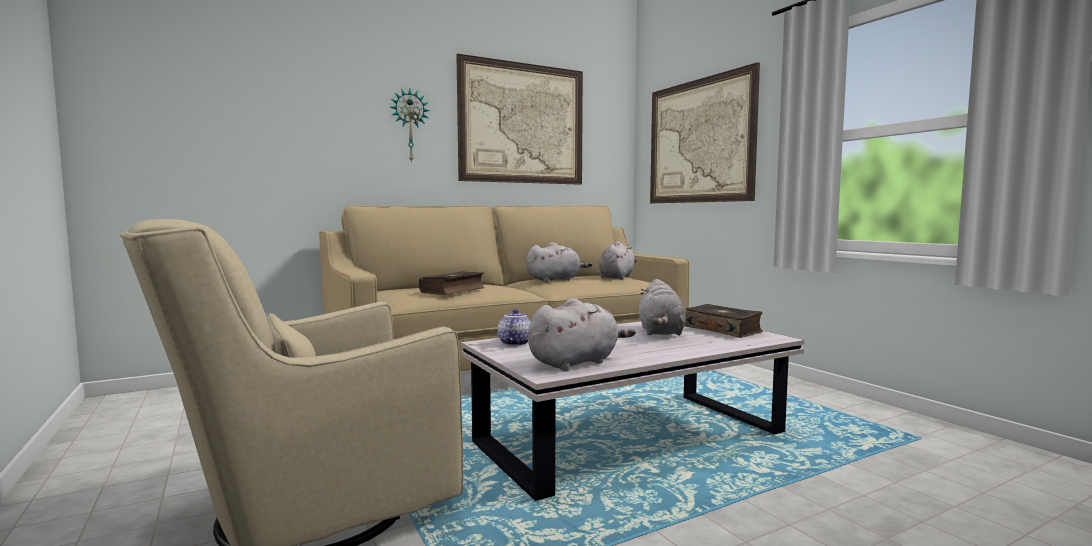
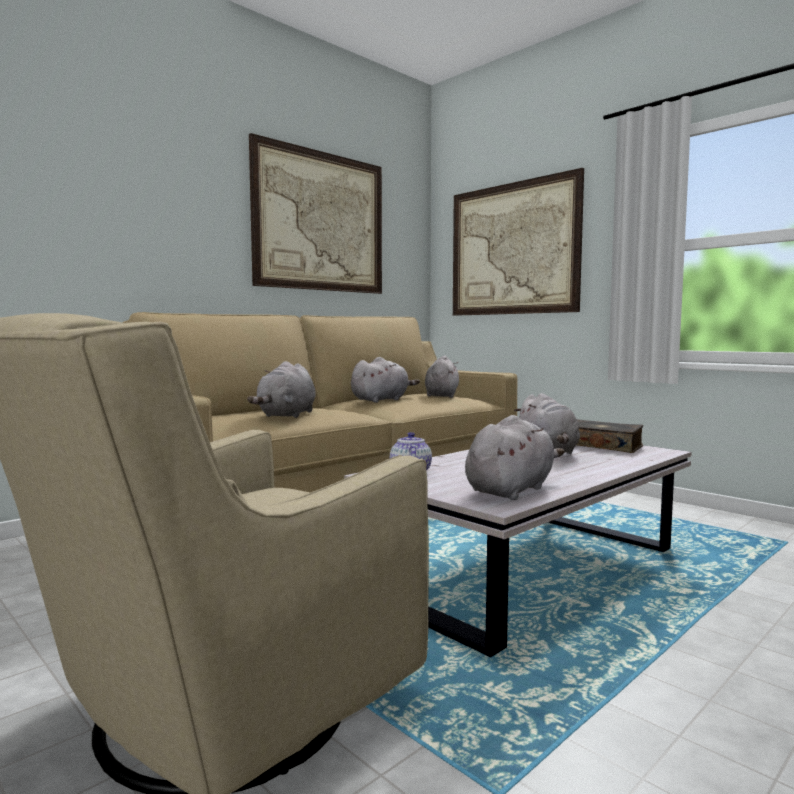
camera: 15 degrees left, 0 degrees up
(409, 126) = (196, 216): wall clock -> none
(453, 291) = (287, 415): book -> grey plush toy

